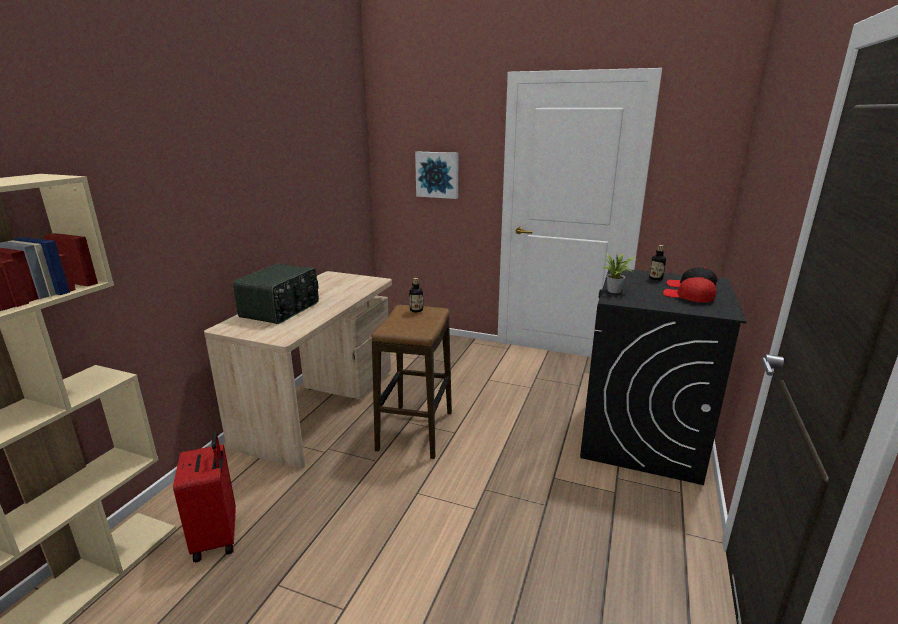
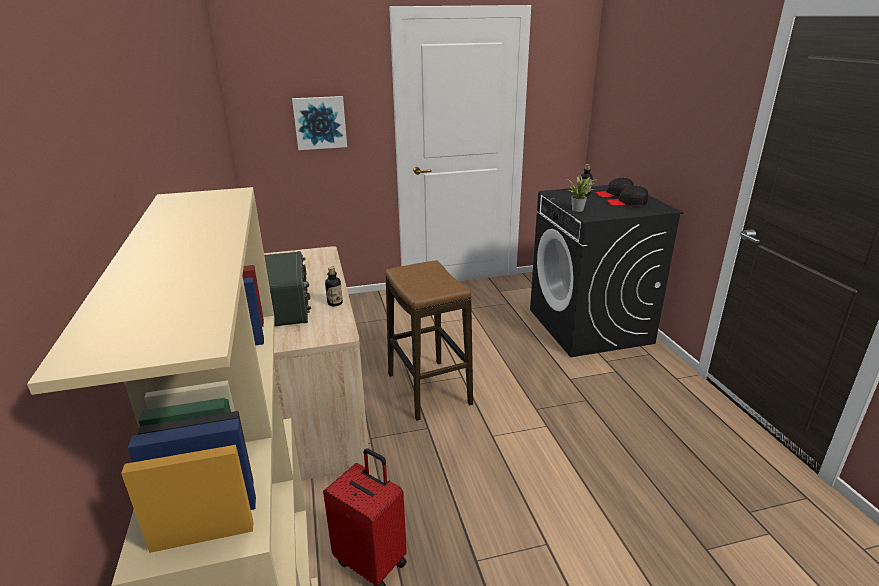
camera: 35 degrees left, 5 degrees up
(416, 310) = (415, 269): bottle -> bottle (335, 303)
(688, 297) = (627, 203): red cap -> black cap

